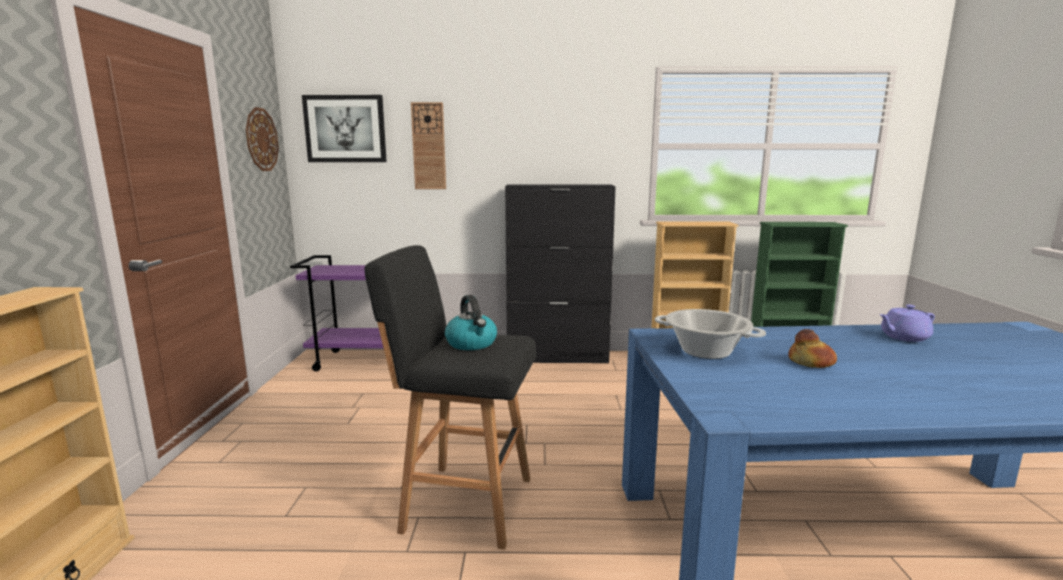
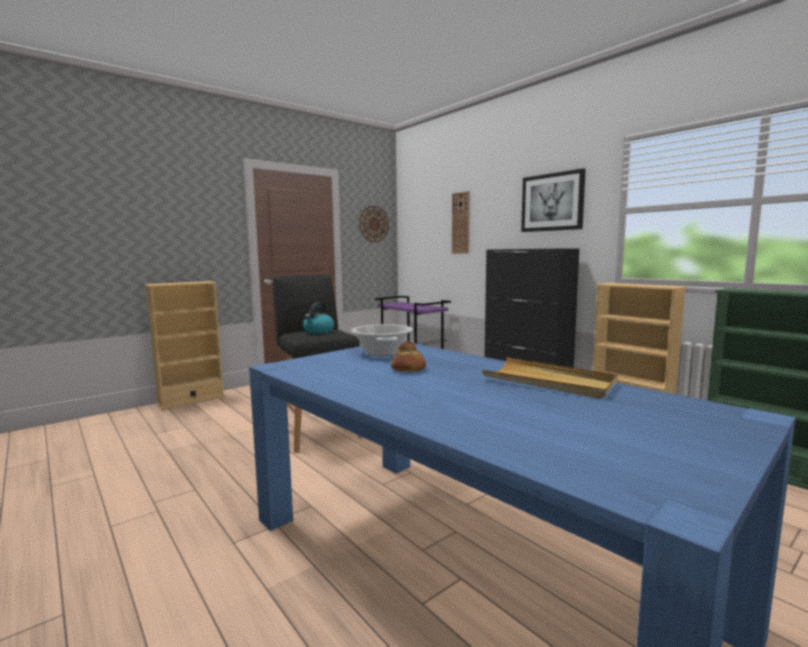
camera: 50 degrees right, 5 degrees down
(345, 129) = (421, 215): picture -> picture (552, 202)
(903, 337) = (549, 382): purple teapot -> beige tray

